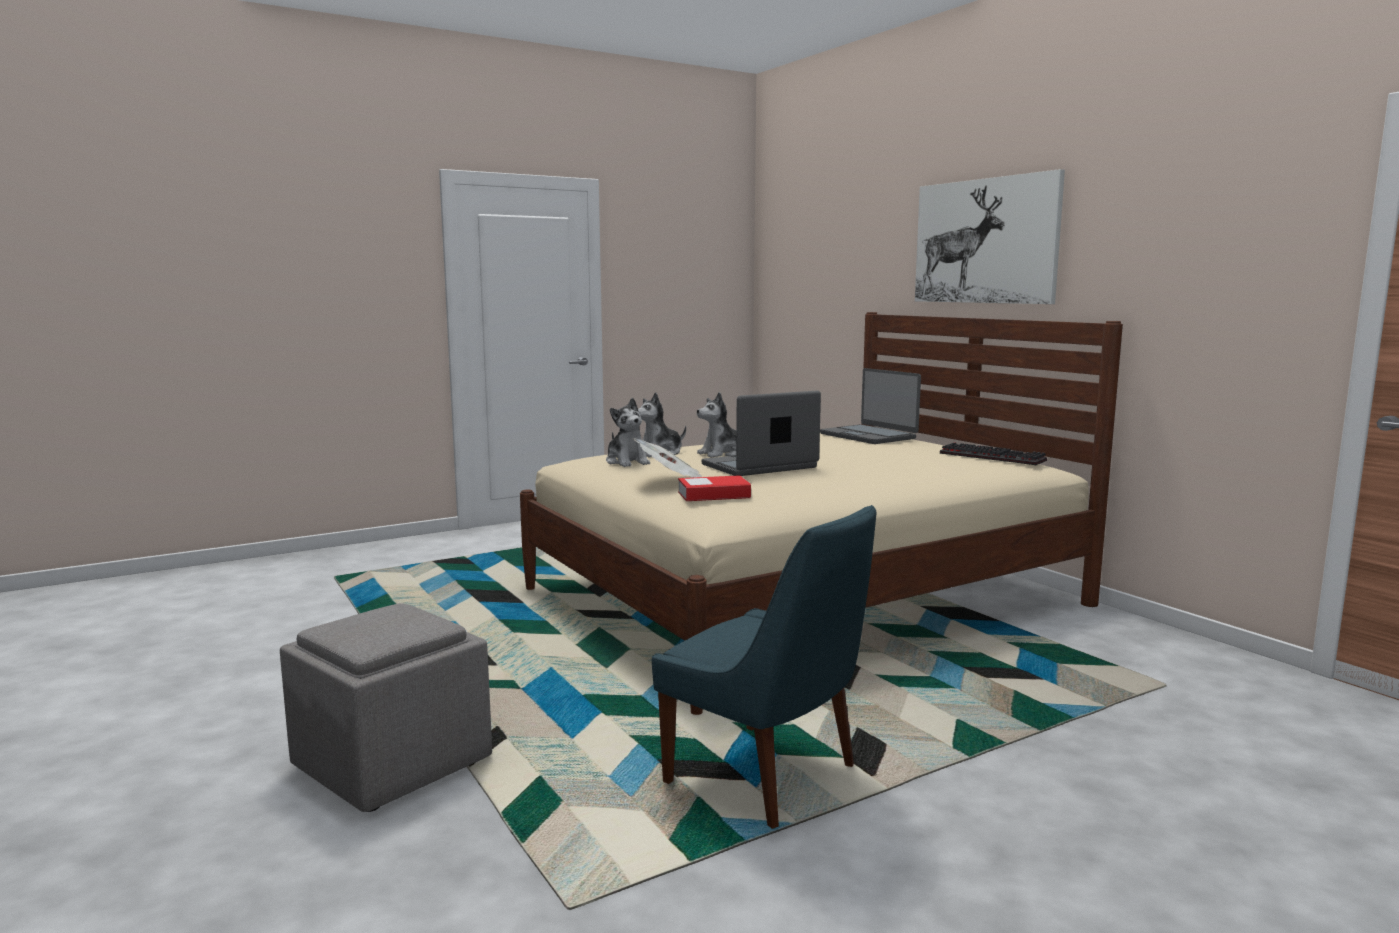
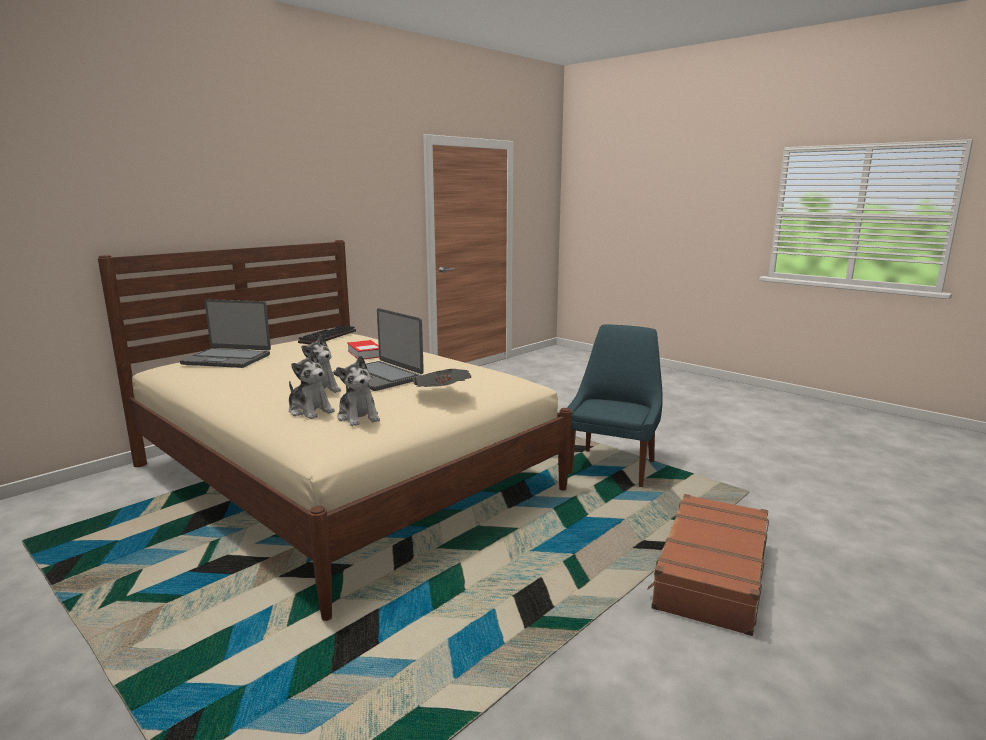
camera: 105 degrees left, 5 degrees up
(390, 764) = (710, 575): grey ottoman -> brown suitcase
(627, 462) = (358, 417): plush toy -> plush toy turned 105 degrees clockwise
(714, 495) = (482, 381): book -> book (365, 353)
(869, 436) = (227, 359): laptop -> laptop turned 60 degrees clockwise
(985, 241) = (221, 188): picture -> none

